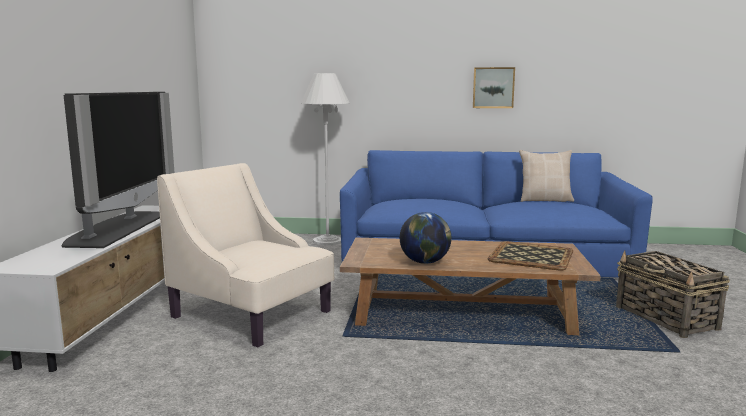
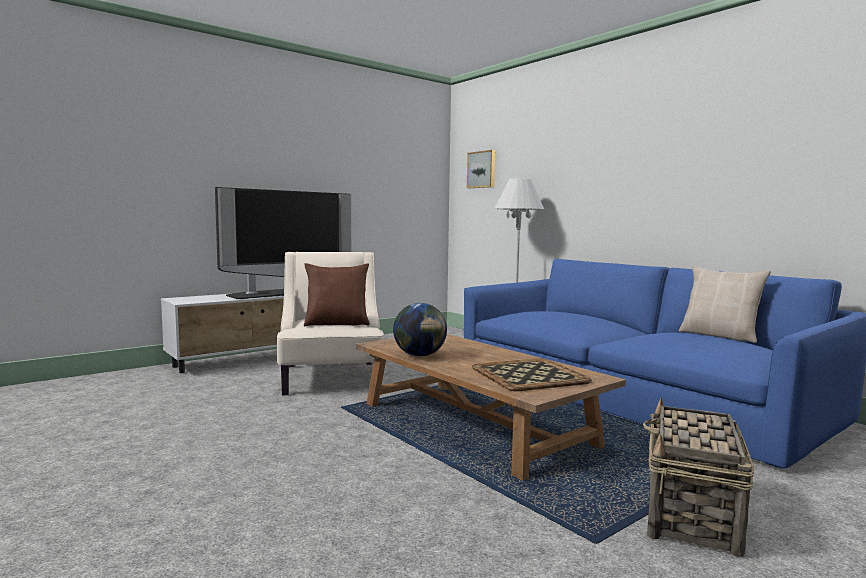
camera: 45 degrees right, 5 degrees down
(278, 251) = (337, 324): none -> brown pillow
(493, 87) = (701, 188): picture -> picture (482, 169)

